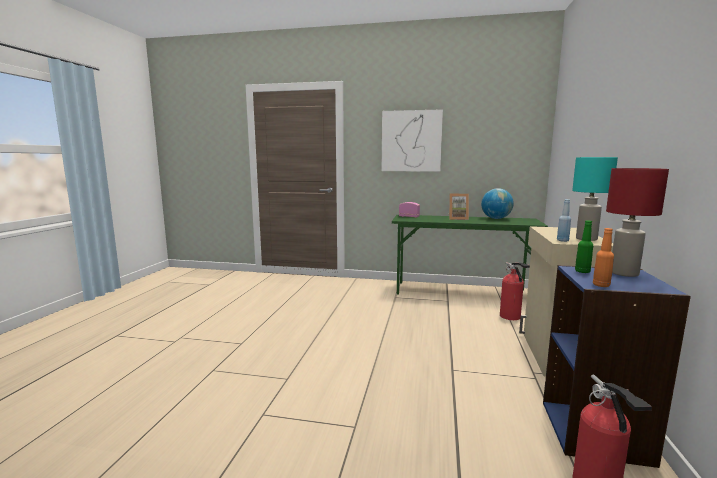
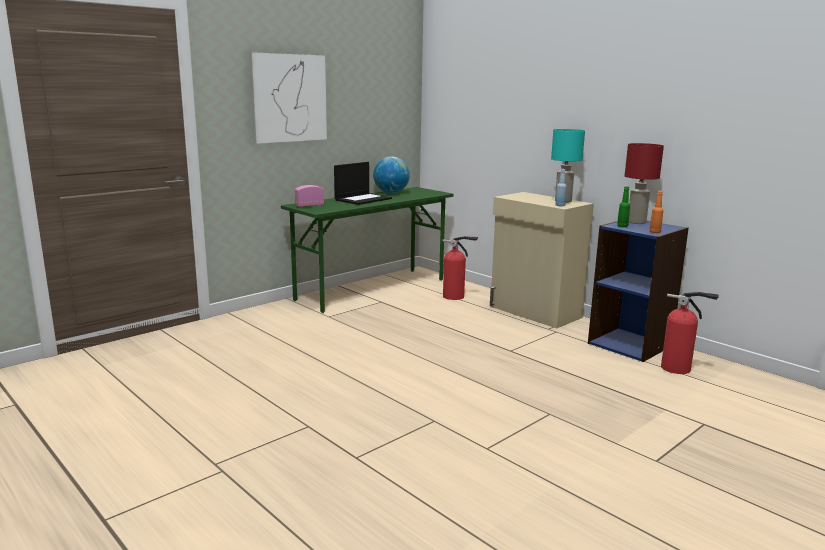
camera: 55 degrees left, 5 degrees up
(457, 219) = (363, 199): picture frame -> laptop

